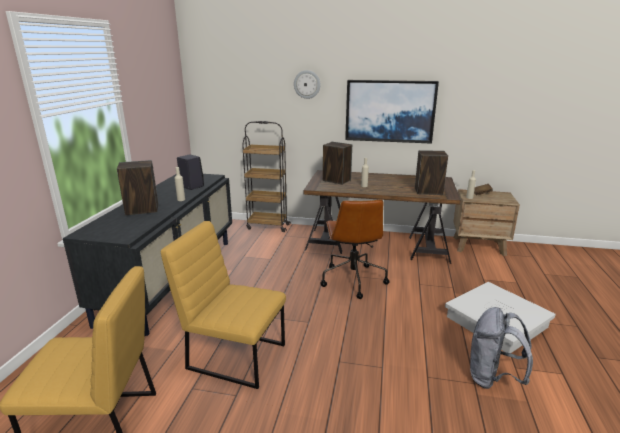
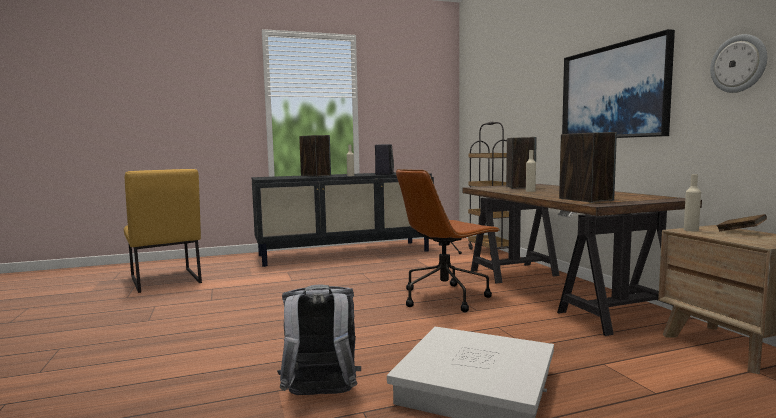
camera: 60 degrees right, 15 degrees down
(234, 355) = (260, 289): yellow chair -> none
(307, 84) = (535, 74): wall clock -> wall clock (738, 64)

